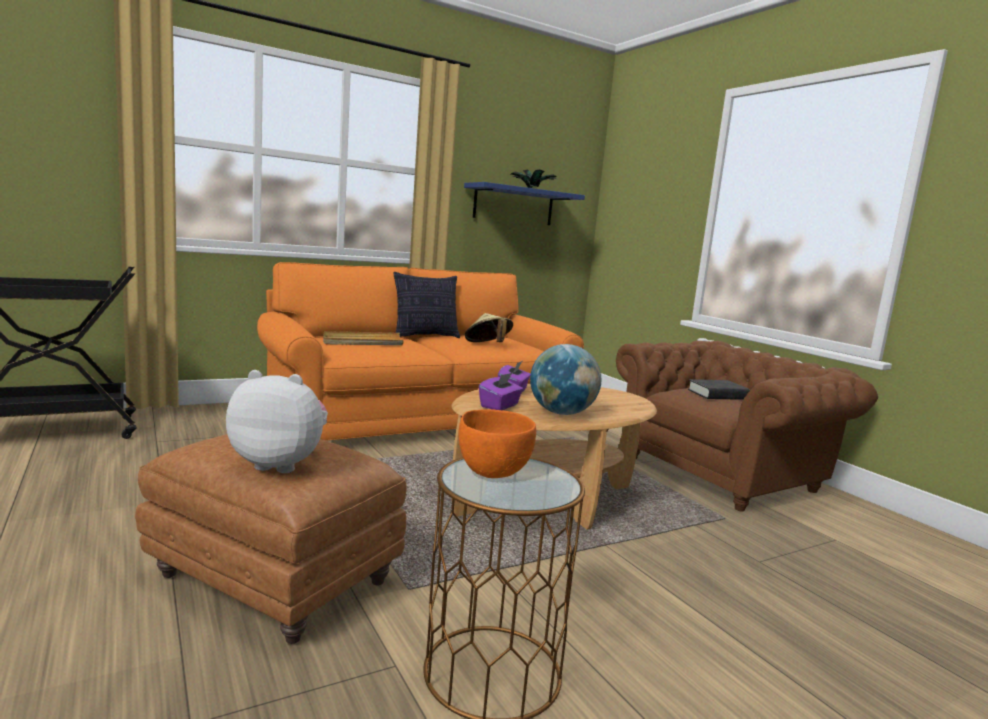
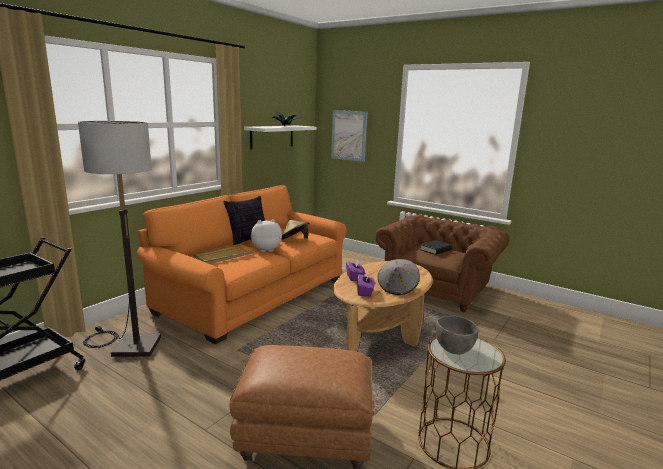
camera: 25 degrees left, 5 degrees up
(203, 430) = (126, 345): none -> floor lamp
(280, 464) = (325, 374): plush toy -> plush toy (265, 250)
(493, 472) = (453, 349): orange bowl -> grey bowl
(513, 205) = (272, 136): blue shelf -> white shelf
(561, 413) = (397, 288): globe -> grey hat
(640, 213) = (349, 135): none -> picture

